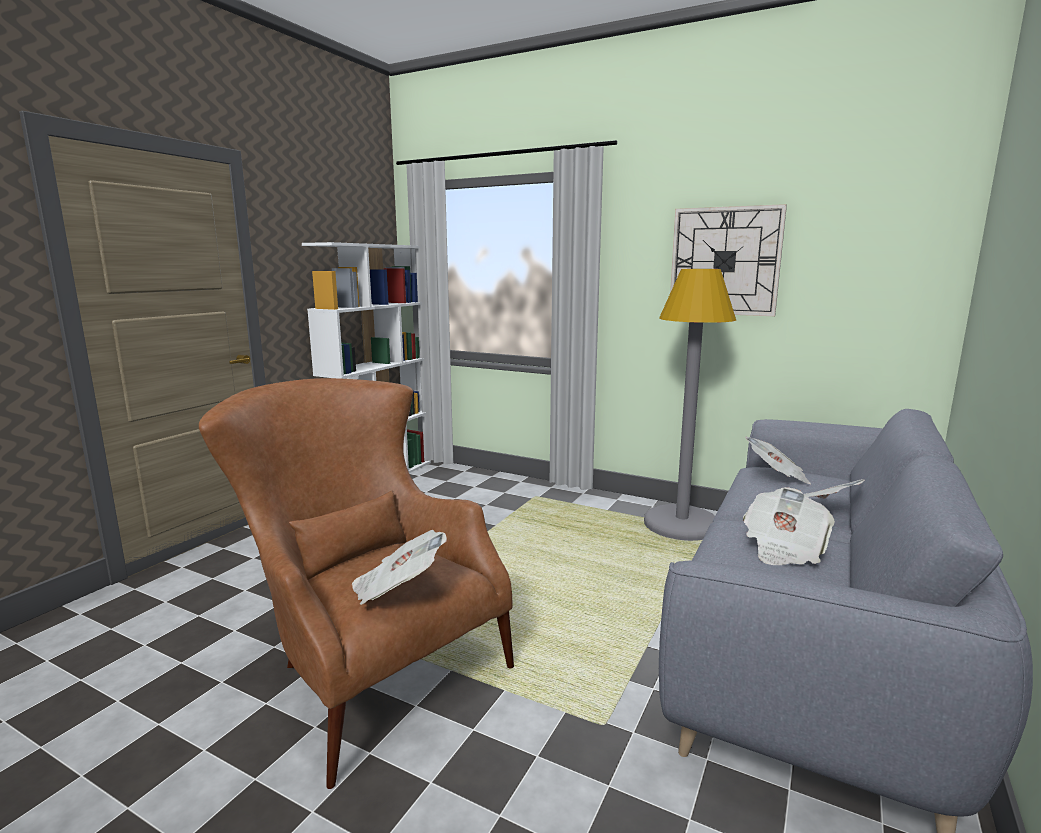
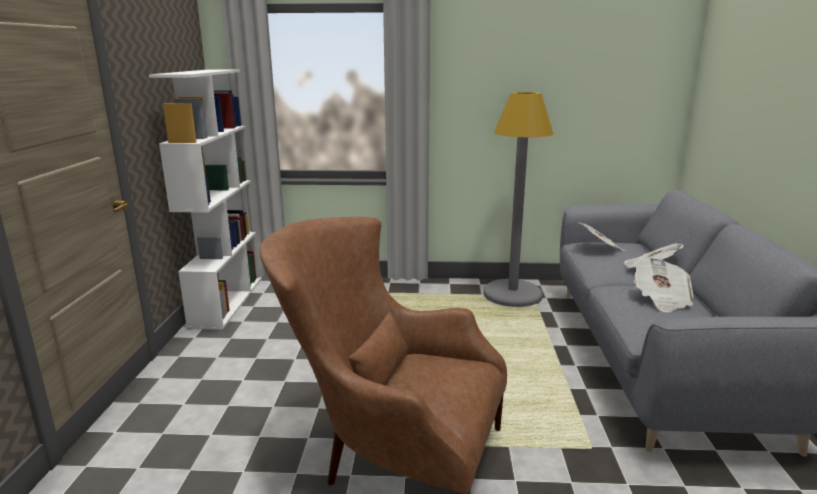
camera: 25 degrees left, 5 degrees up
(398, 589) = (459, 389): newspaper -> none
(724, 261) = (529, 84): wall clock -> none

